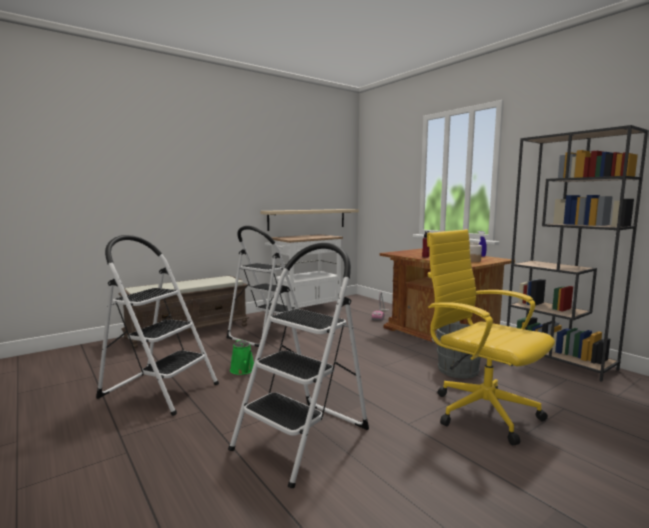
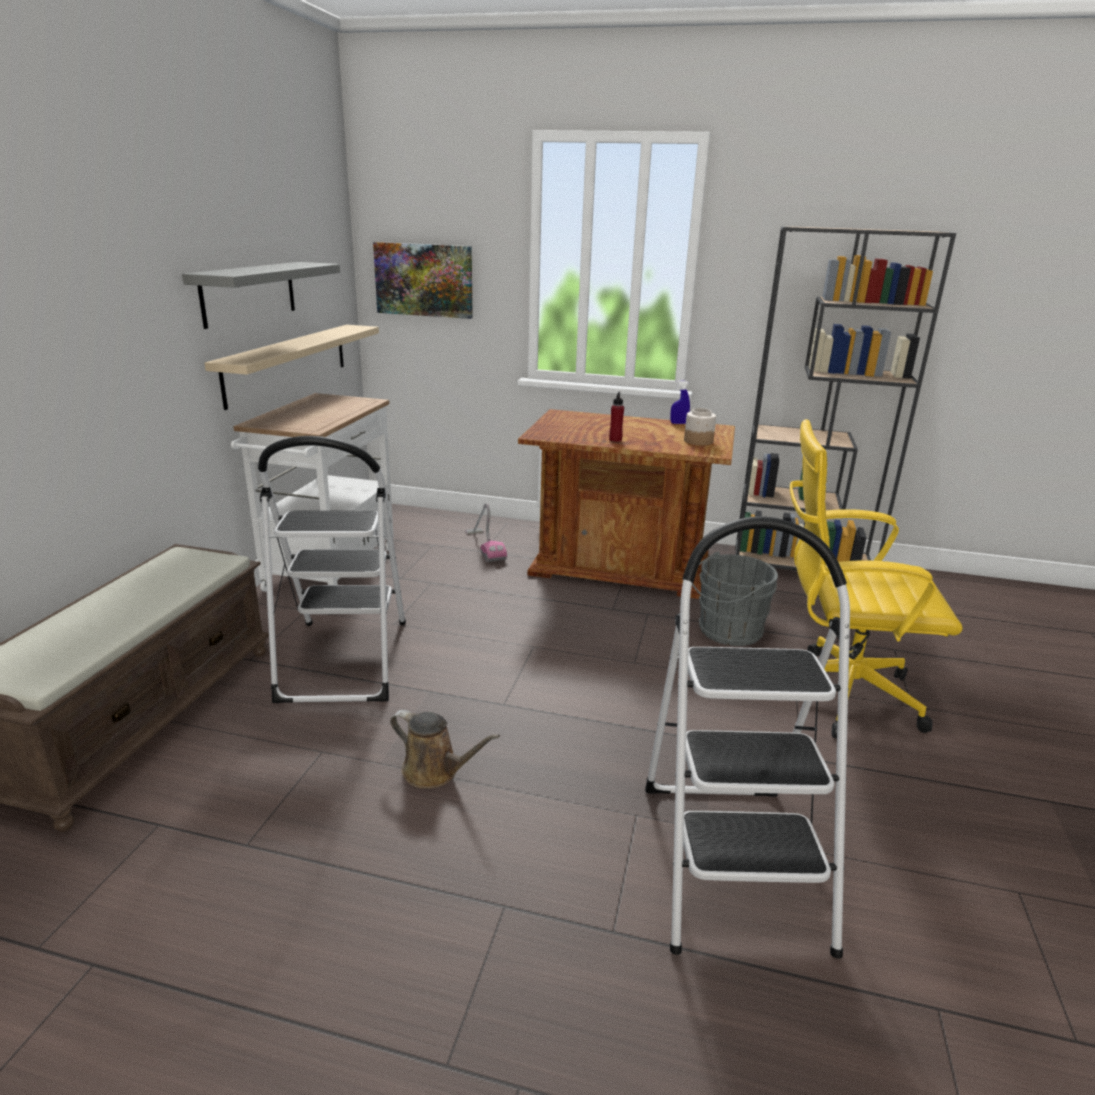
camera: 40 degrees left, 15 degrees up
(157, 390) = (336, 911): step ladder -> none
(243, 370) = (435, 771): green watering can -> brown watering can
(289, 188) = (249, 293): none -> grey shelf
(381, 188) = (424, 280): none -> picture

